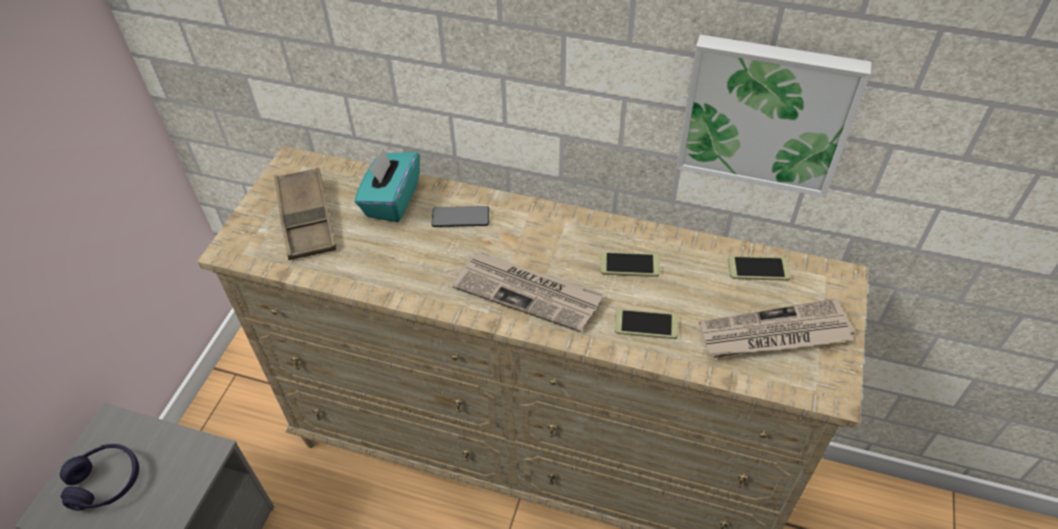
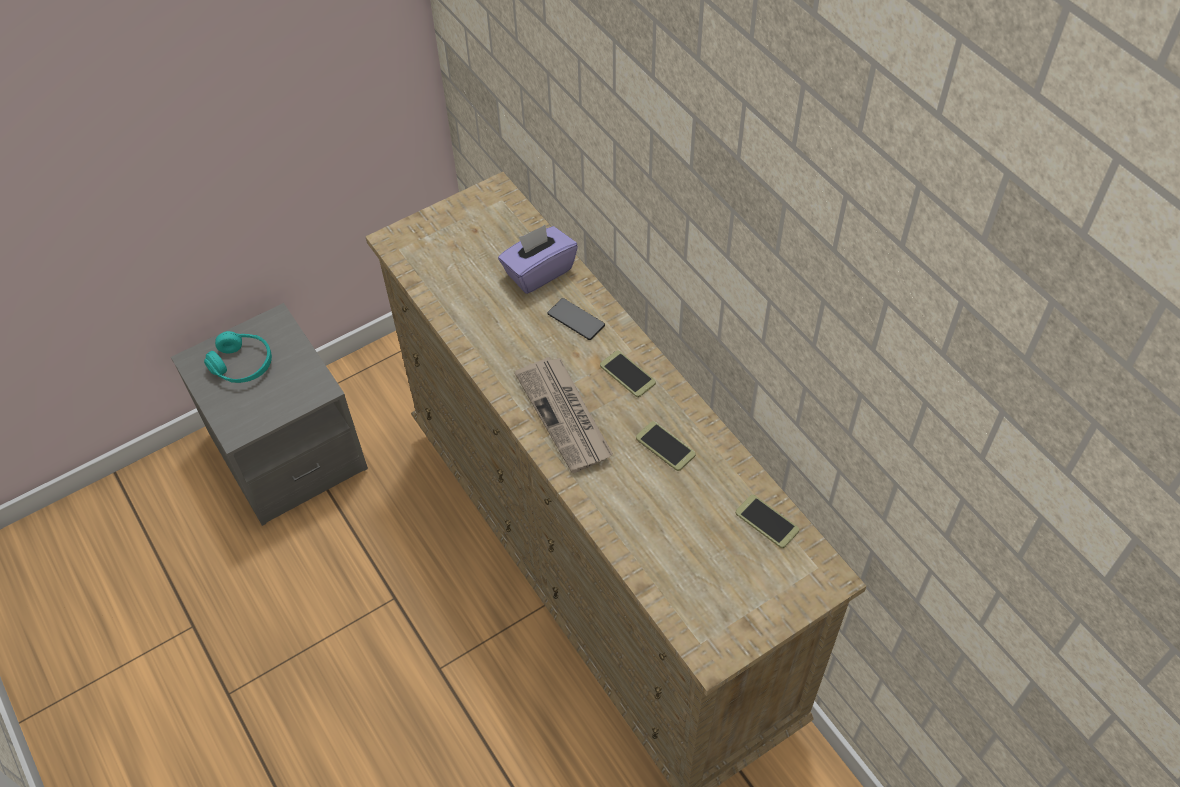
camera: 40 degrees right, 5 degrees up
(105, 482) = (242, 364): purple headphones -> turquoise headphones
(306, 219) = (465, 248): brown tray -> none
(391, 200) = (538, 272): turquoise tissue box -> purple tissue box
(646, 324) = (627, 502): phone -> phone (627, 374)
(766, 113) = (807, 386): picture -> none
(774, 334) = (718, 580): newspaper -> none

